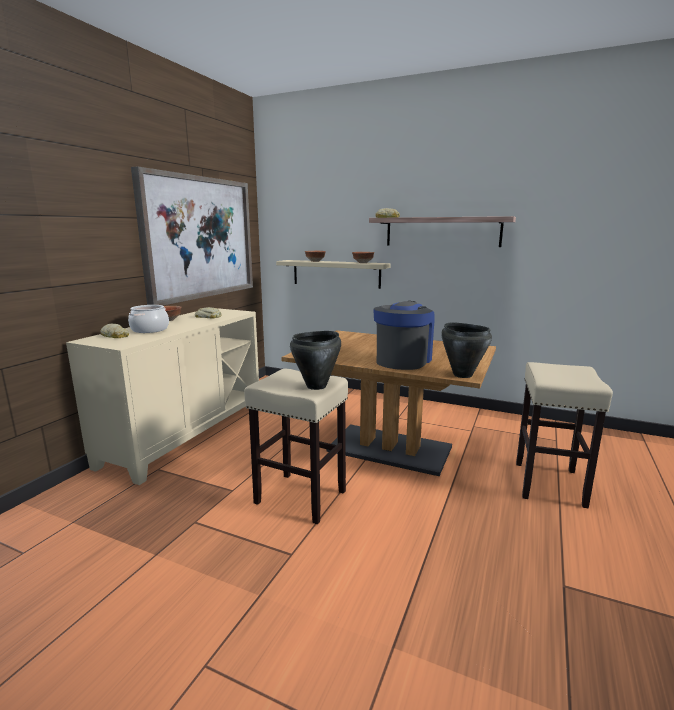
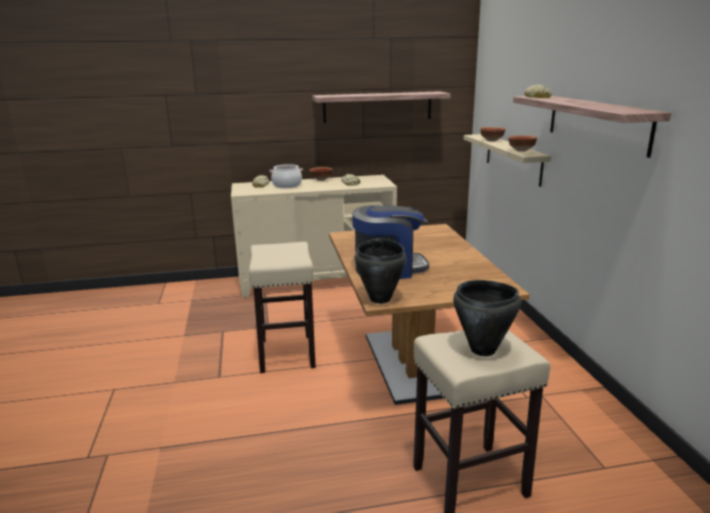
camera: 55 degrees right, 5 degrees up
(199, 238) = (377, 107): picture -> shelf
(317, 386) = (276, 261): black cooking pot -> black cooking pot (483, 350)

